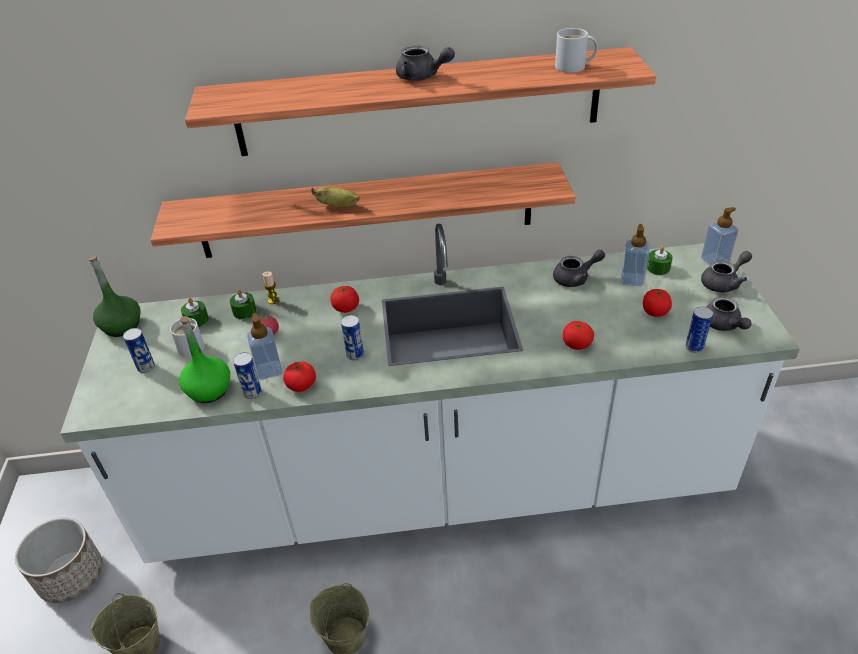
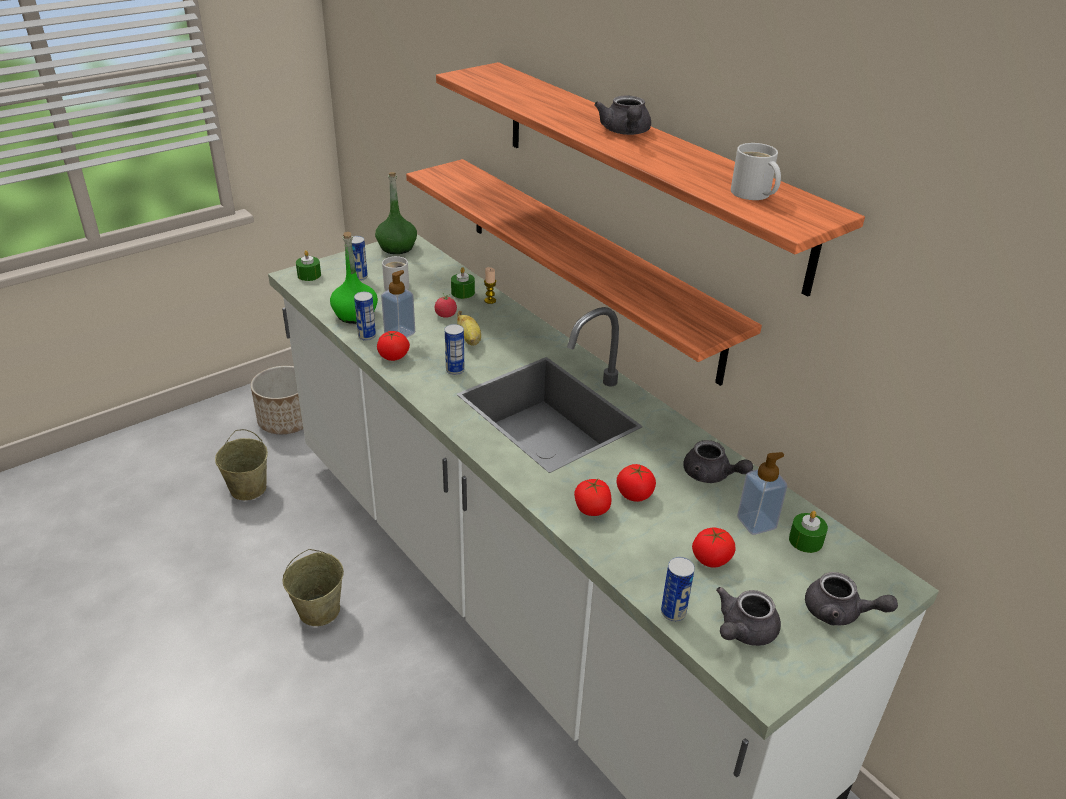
camera: 55 degrees right, 5 degrees down
(196, 320) = (432, 275): green candle -> green candle (309, 275)
(338, 206) = (534, 230): banana -> banana (469, 340)
(346, 308) = (515, 341): tomato -> tomato (634, 494)
(715, 260) = (882, 592): soap dispenser -> none

